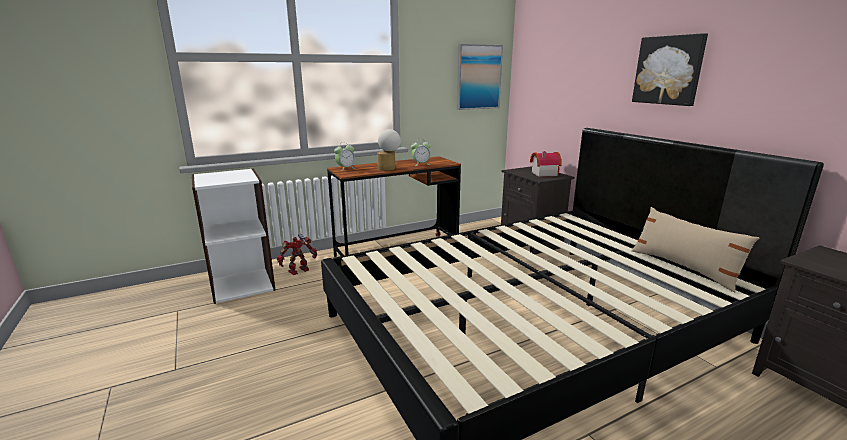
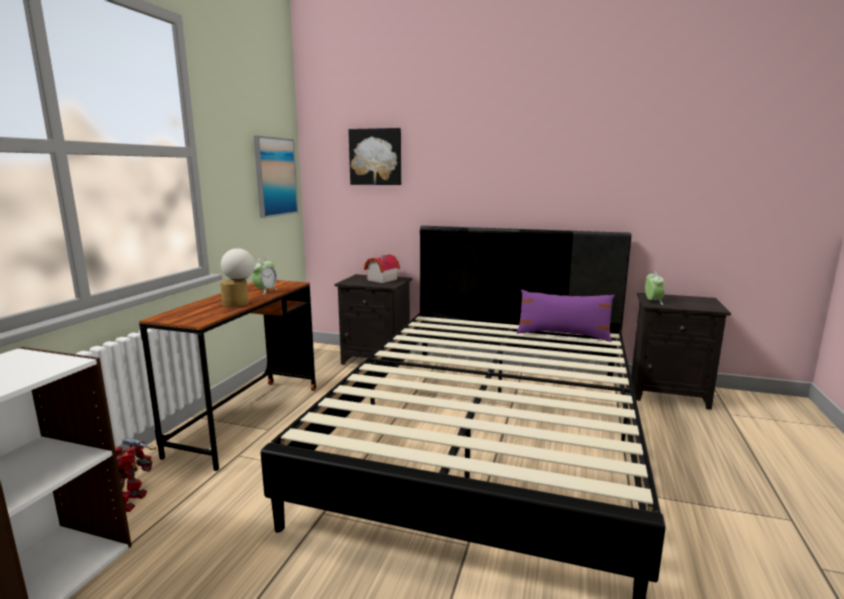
camera: 45 degrees left, 5 degrees down
(345, 168) = (174, 315): alarm clock -> alarm clock (653, 302)
(669, 70) = (498, 168): picture -> picture (376, 157)
(683, 268) = (563, 335): beige pillow -> purple pillow

